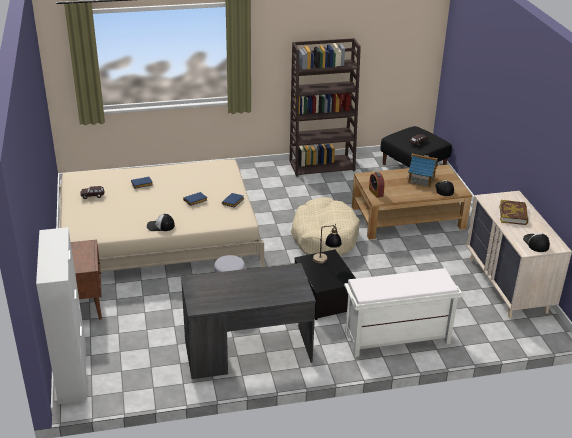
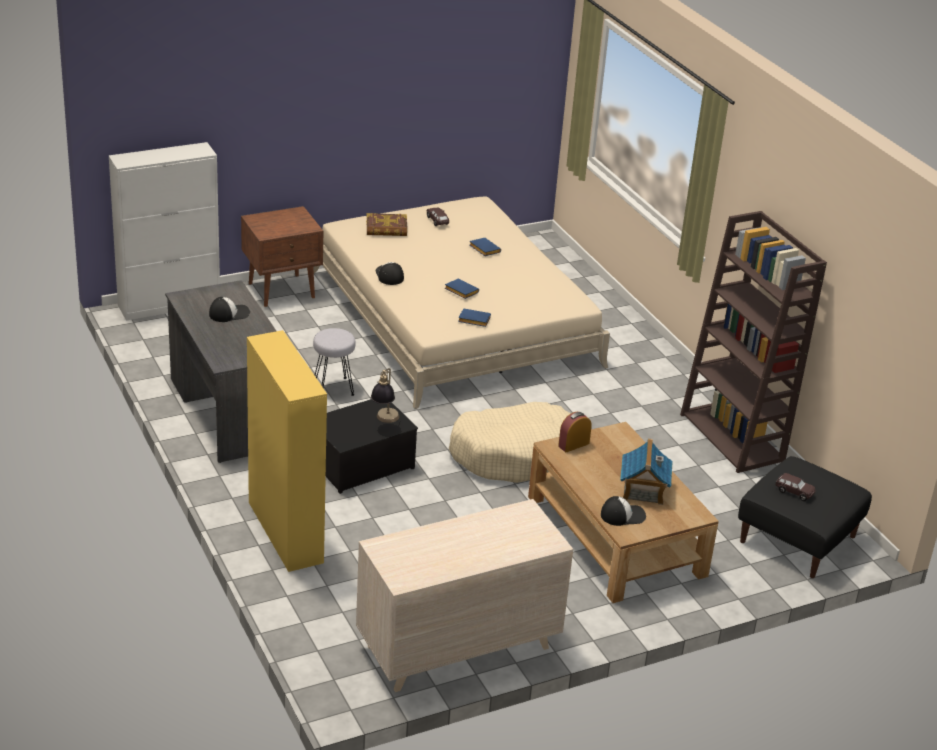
camera: 75 degrees right, 0 degrees up
(396, 339) = (285, 531): white bench -> yellow cabinet
(513, 215) = (483, 538): book -> book (386, 229)
(535, 243) = (403, 557): cap -> cap (229, 313)

